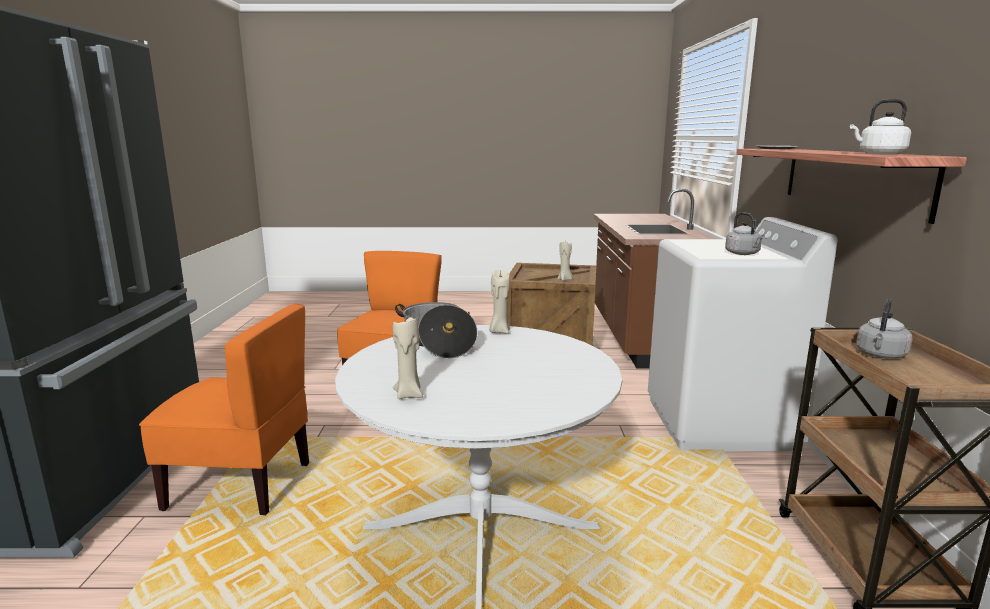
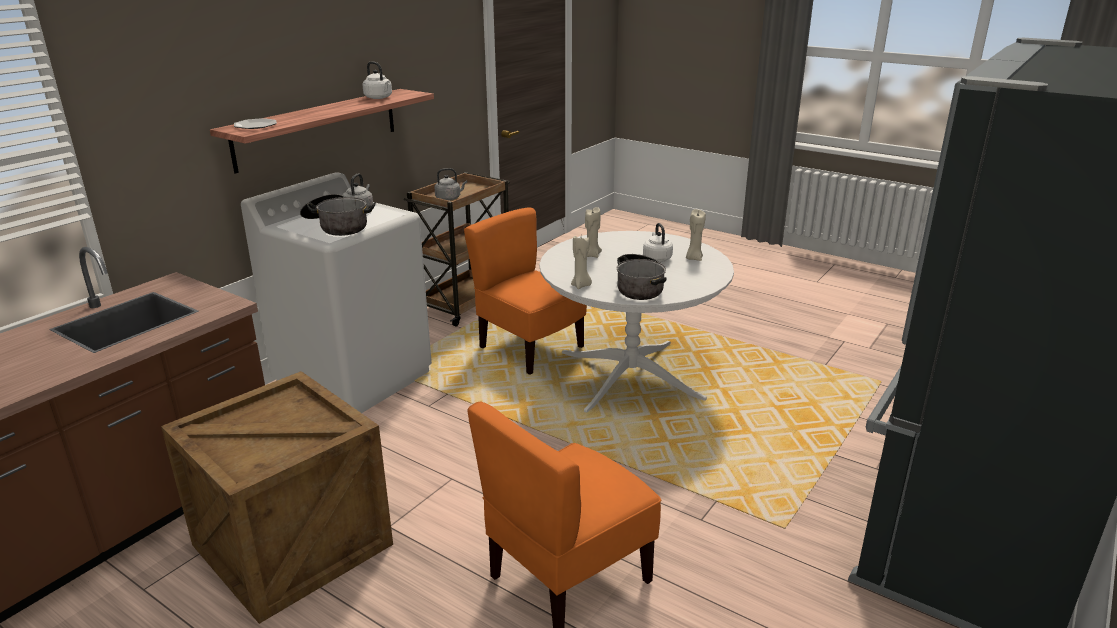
camera: 145 degrees left, 10 degrees up
(241, 484) = (796, 470): orange chair -> orange chair (529, 348)
(462, 381) = (656, 258): none -> white kettle
(565, 280) = (282, 412): beige candle -> beige candle (591, 255)
(705, 245) = (337, 226): none -> cooking pot

